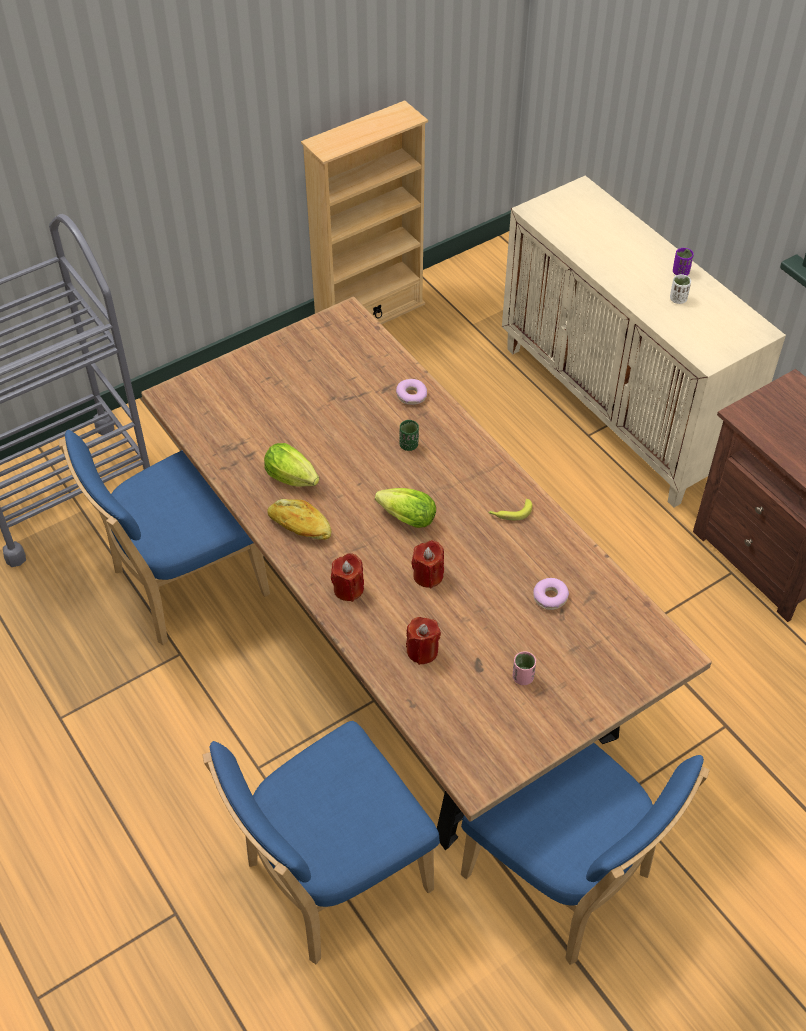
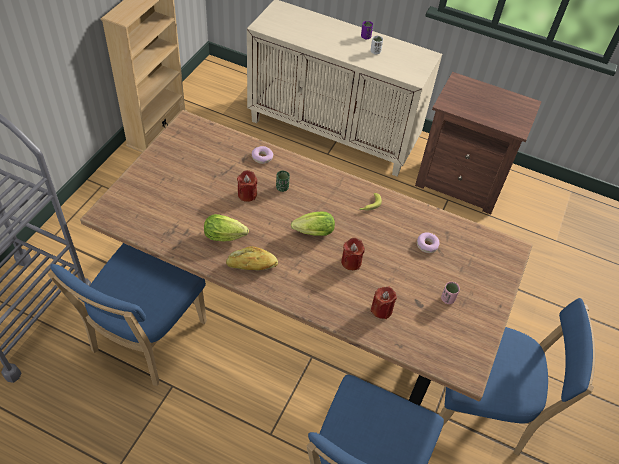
camera: 35 degrees left, 0 degrees up
(348, 589) = (310, 291): red candle -> red candle (247, 194)

